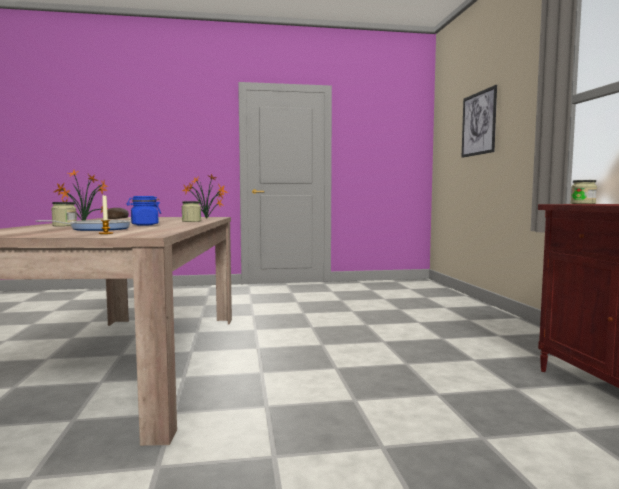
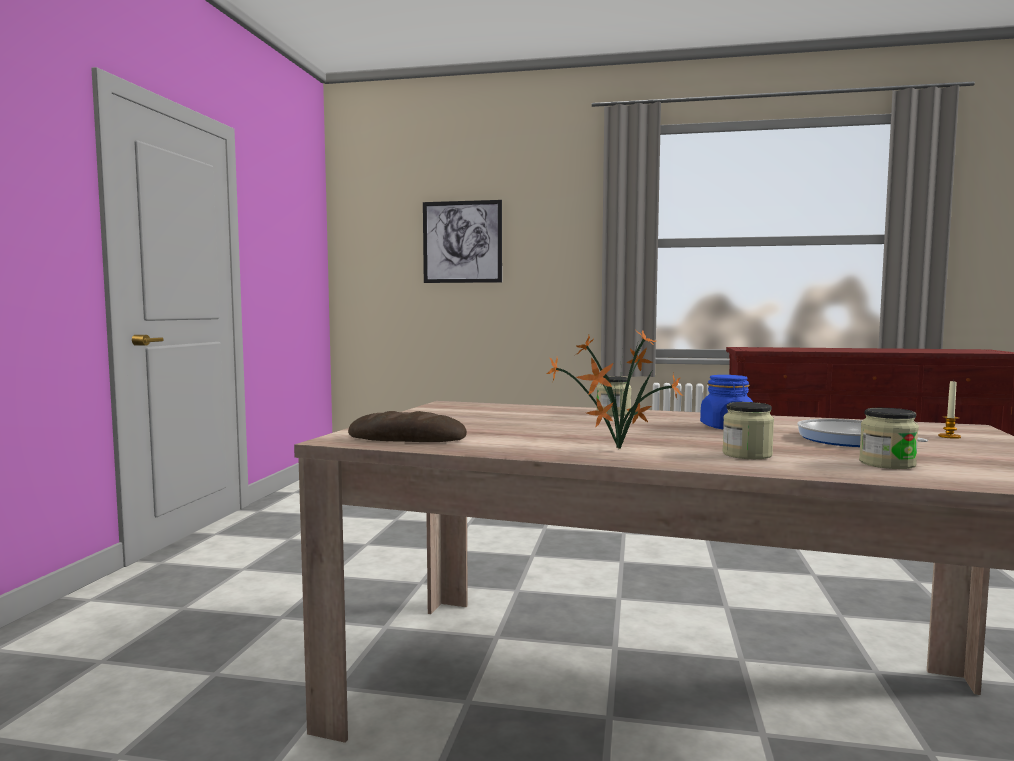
camera: 70 degrees left, 0 degrees up
(207, 219) = (528, 408): potted plant -> none
(583, 203) = (749, 349): jar -> jar (887, 464)

